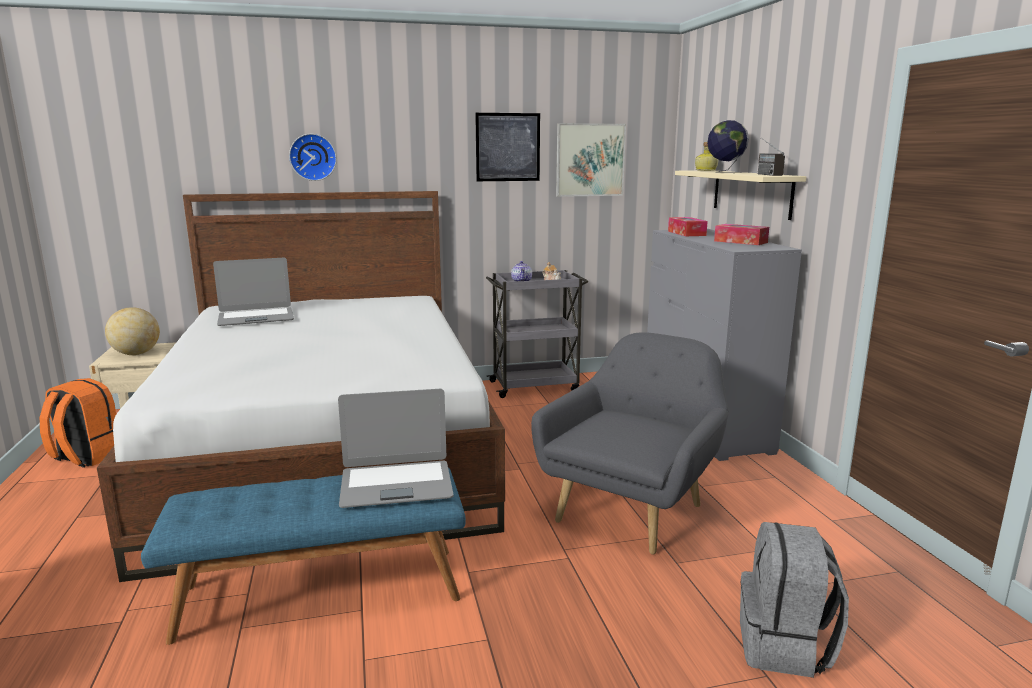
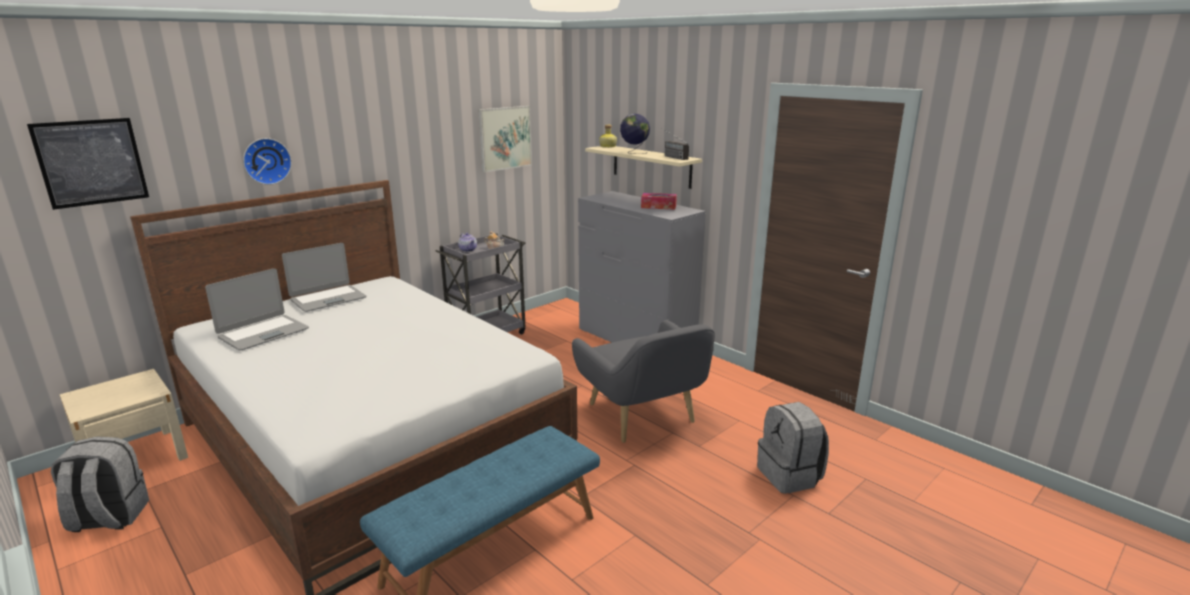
camera: 30 degrees left, 5 degrees up
(86, 457) = (108, 518): orange backpack -> grey backpack
(136, 354) = (109, 396): globe -> none
(396, 485) = (538, 450): laptop -> laptop (328, 299)
(508, 147) = (441, 133): picture -> picture (91, 162)
(632, 508) = (643, 417): grey armchair -> grey armchair turned 150 degrees clockwise
(686, 233) = (608, 200): tissue box -> none

